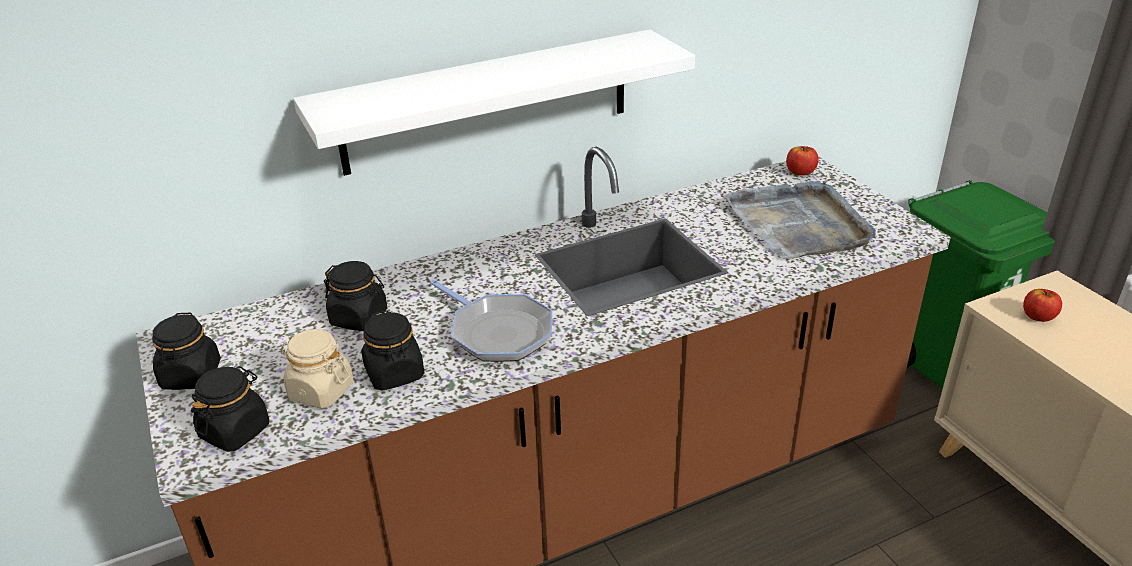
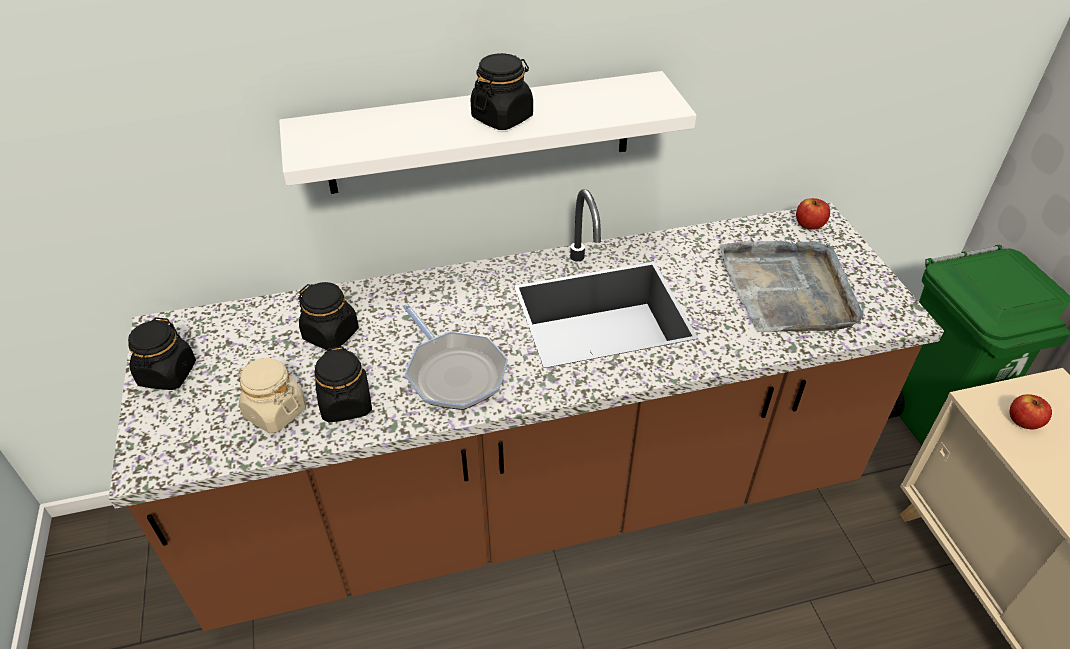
camera: 10 degrees right, 10 degrees up
(235, 431) = (189, 443): black jar -> black jar (502, 117)

